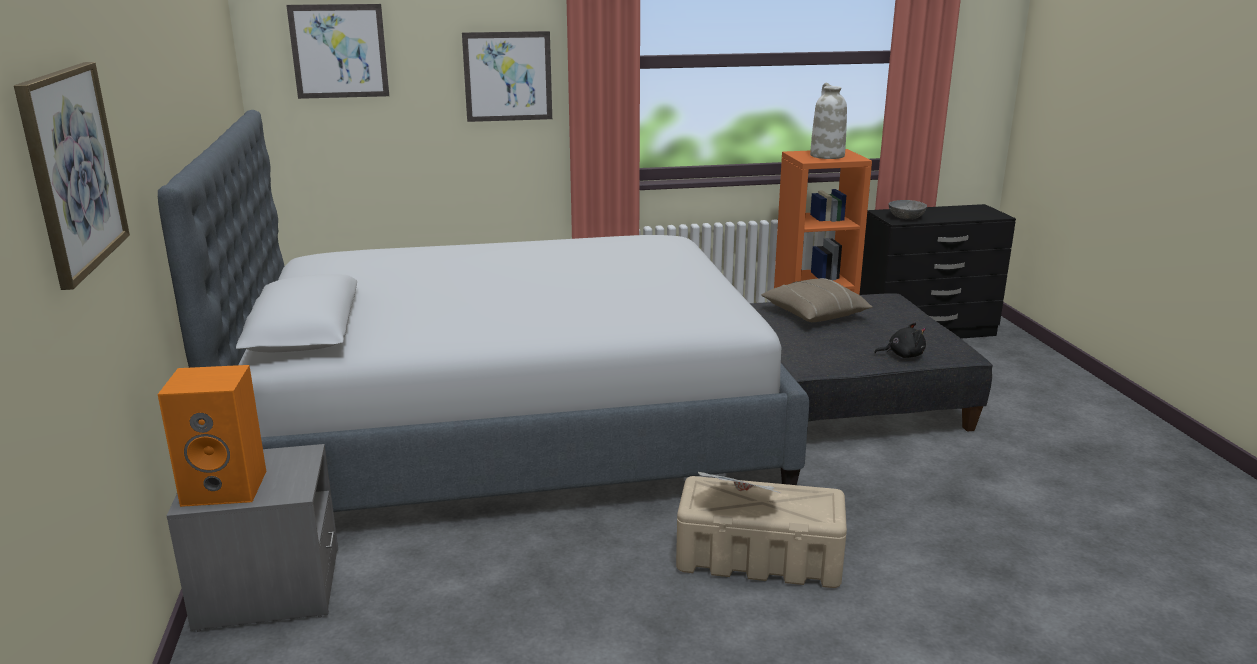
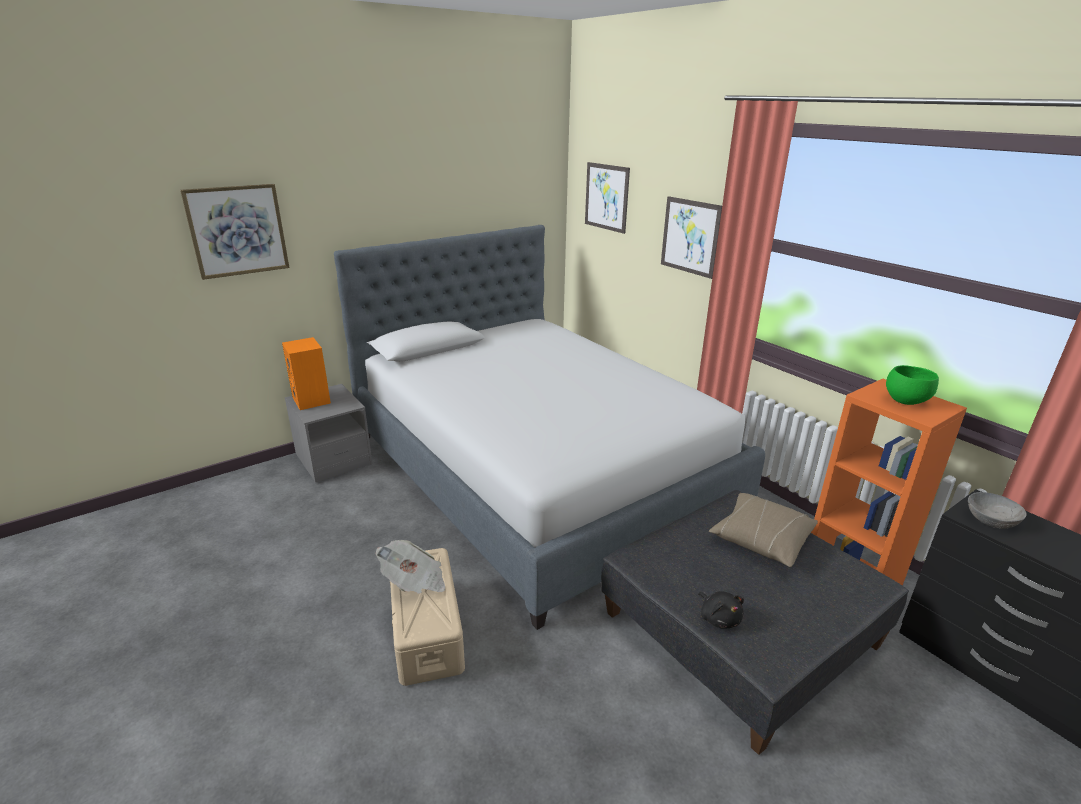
camera: 65 degrees right, 5 degrees up
(826, 155) = (905, 401): white vase -> green bowl

